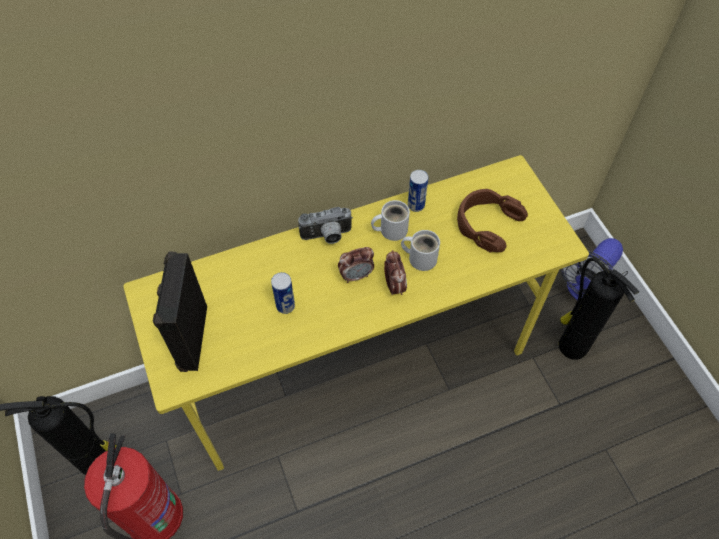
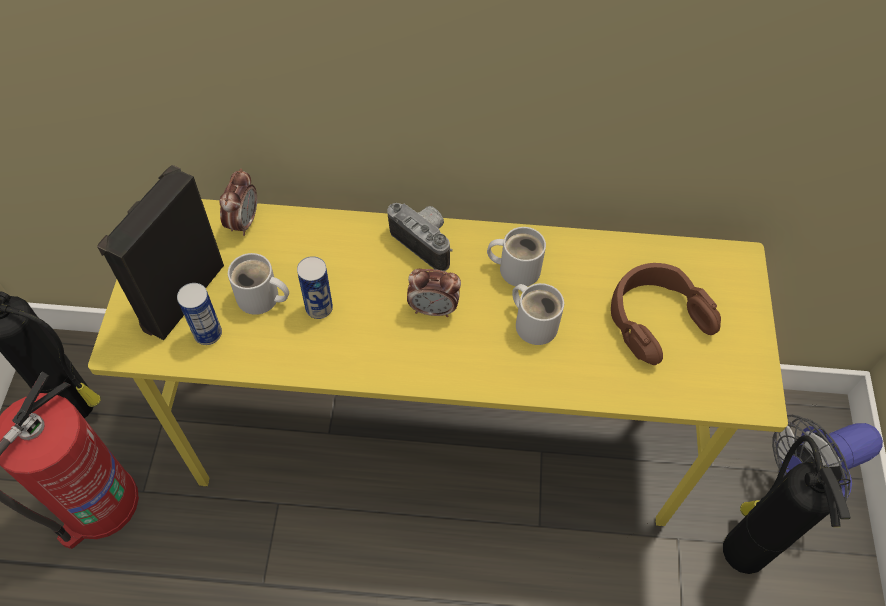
camera: 25 degrees right, 0 degrees up
(245, 317) = (261, 299): none -> white mug
(327, 236) = (425, 242): camera -> camera turned 150 degrees counterclockwise
(394, 286) = (475, 345): alarm clock -> alarm clock (243, 222)
(416, 205) = (569, 250): can -> can (208, 334)

